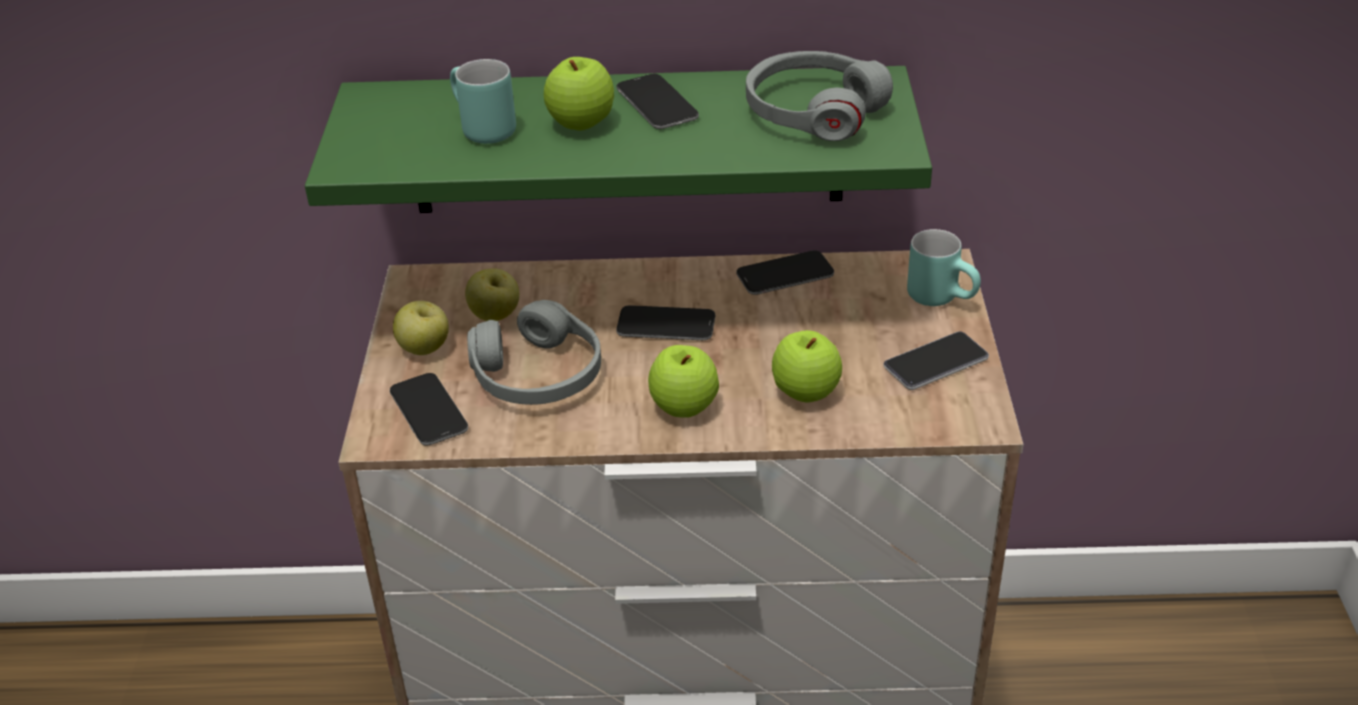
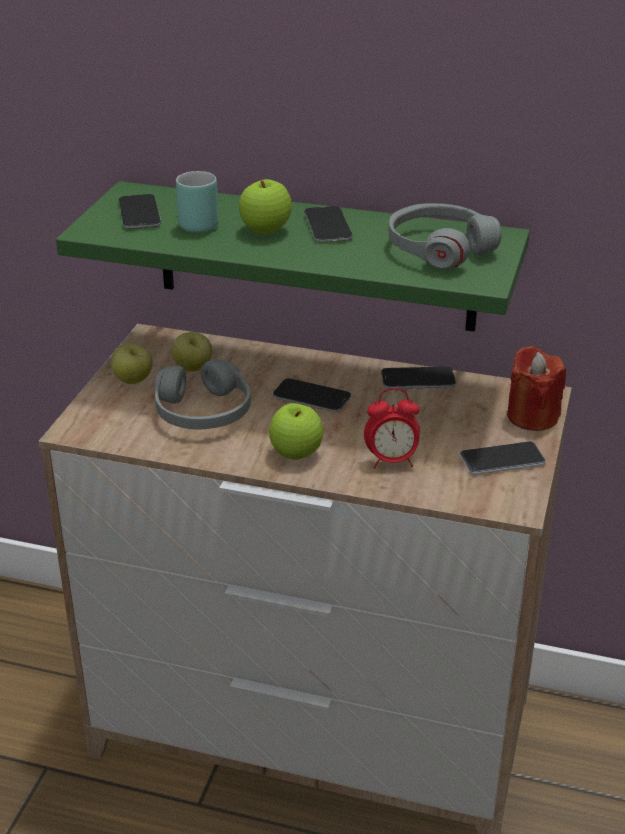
camera: 15 degrees right, 5 degrees down
(428, 411) = (115, 420): phone -> phone (139, 213)
(806, 393) = (391, 461): apple -> alarm clock
(943, 297) = (532, 416): turquoise mug -> red candle

